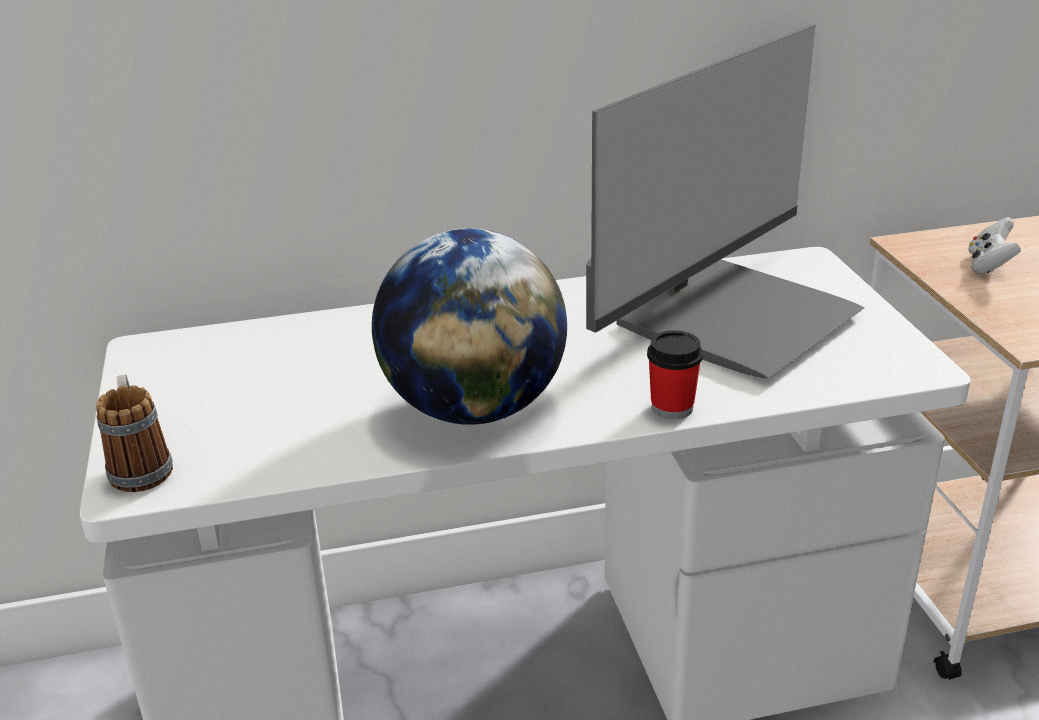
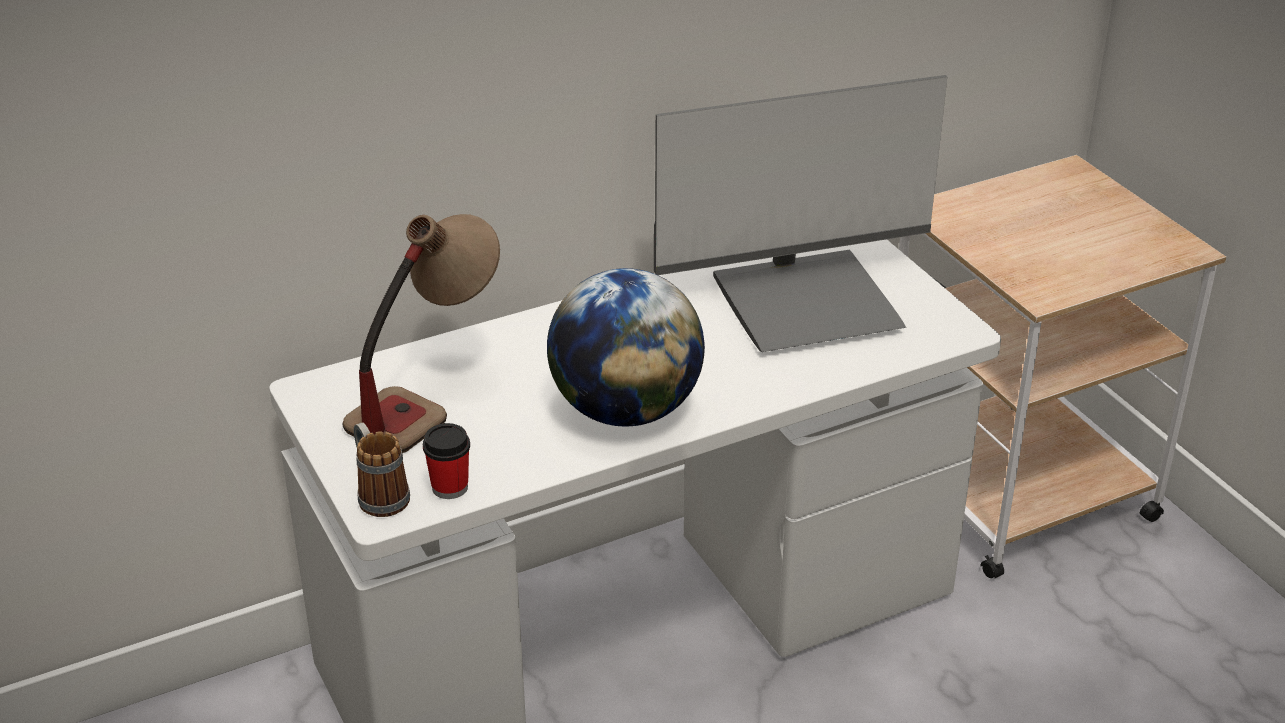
camera: 15 degrees left, 5 degrees up
(260, 372) = (428, 399): none -> table lamp
(672, 407) = (782, 390): cup -> cup (450, 487)
(733, 318) = (805, 301): monitor -> monitor turned 45 degrees clockwise
(989, 265) = (999, 225): white game controller -> none

